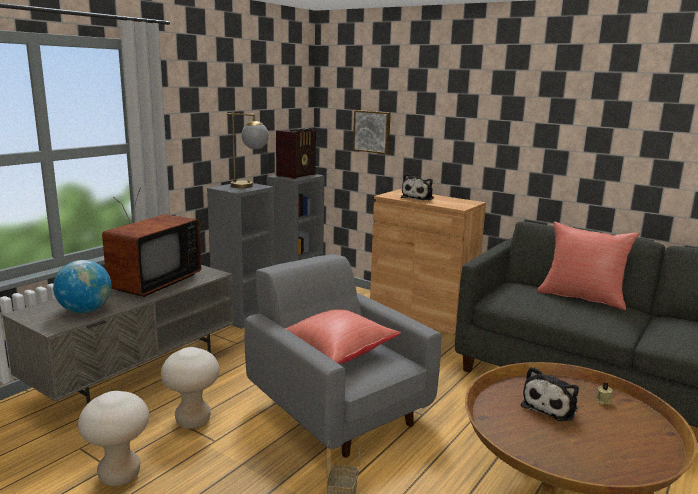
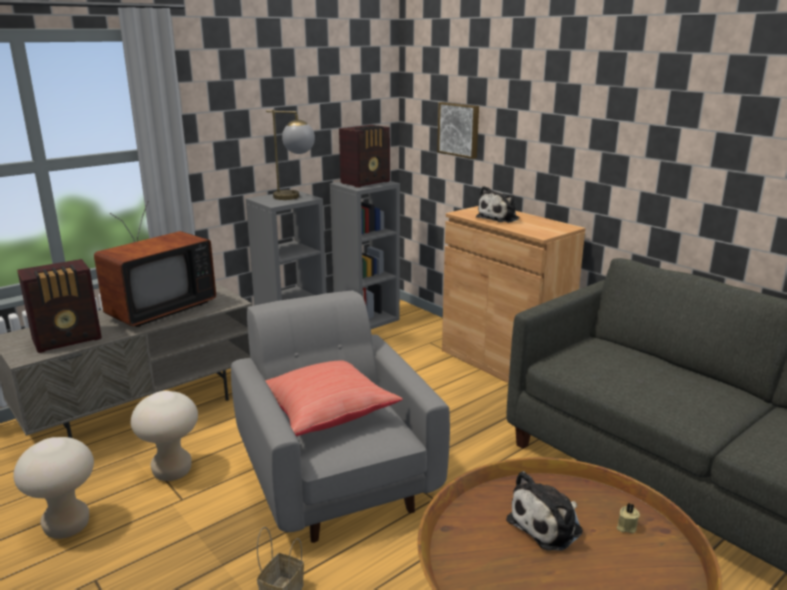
camera: 15 degrees right, 5 degrees up
(85, 310) = (68, 339): globe -> radio
(582, 297) = (678, 369): red pillow -> none

